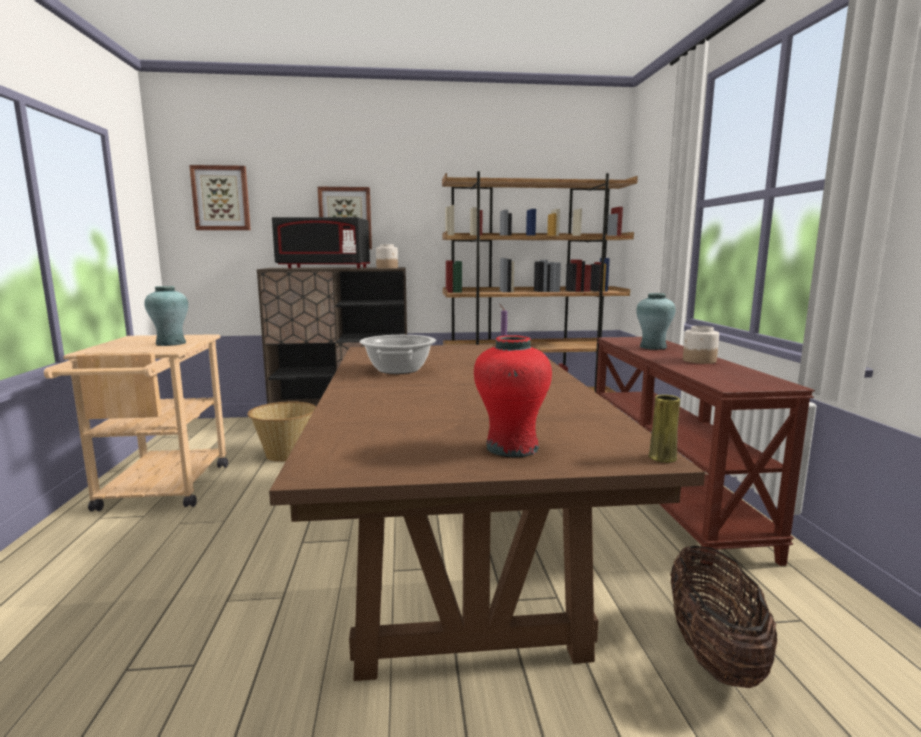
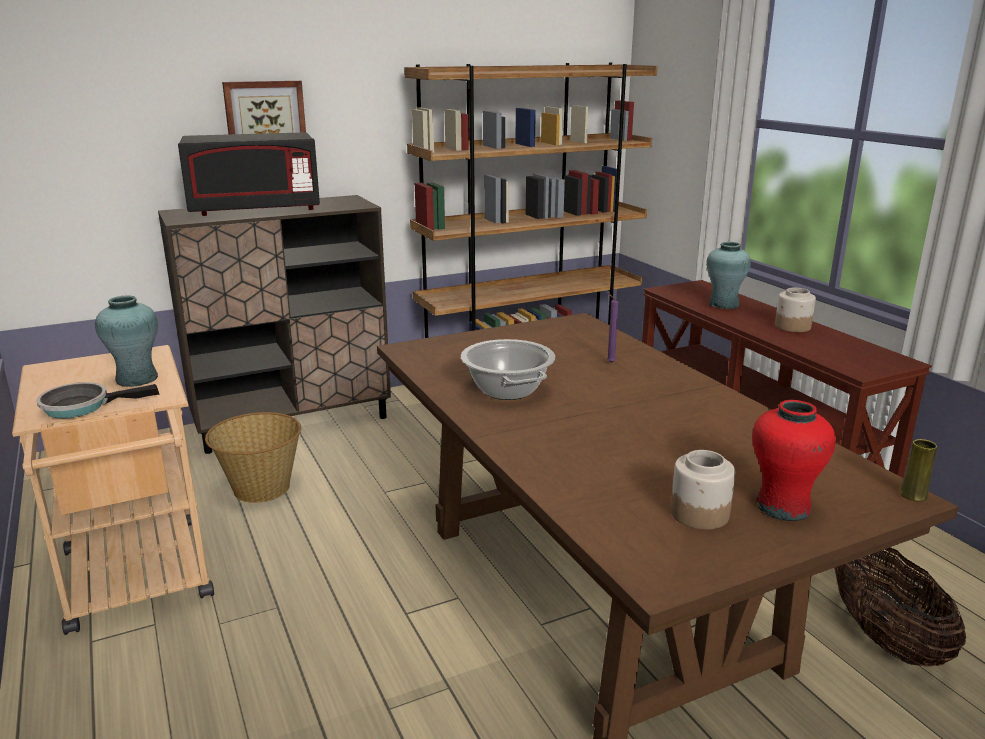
camera: 20 degrees left, 10 degrees up
(116, 349) = (82, 406): none -> frying pan
(221, 198) = (65, 105): picture -> none
(387, 268) = (350, 205): jar -> jar (700, 514)

